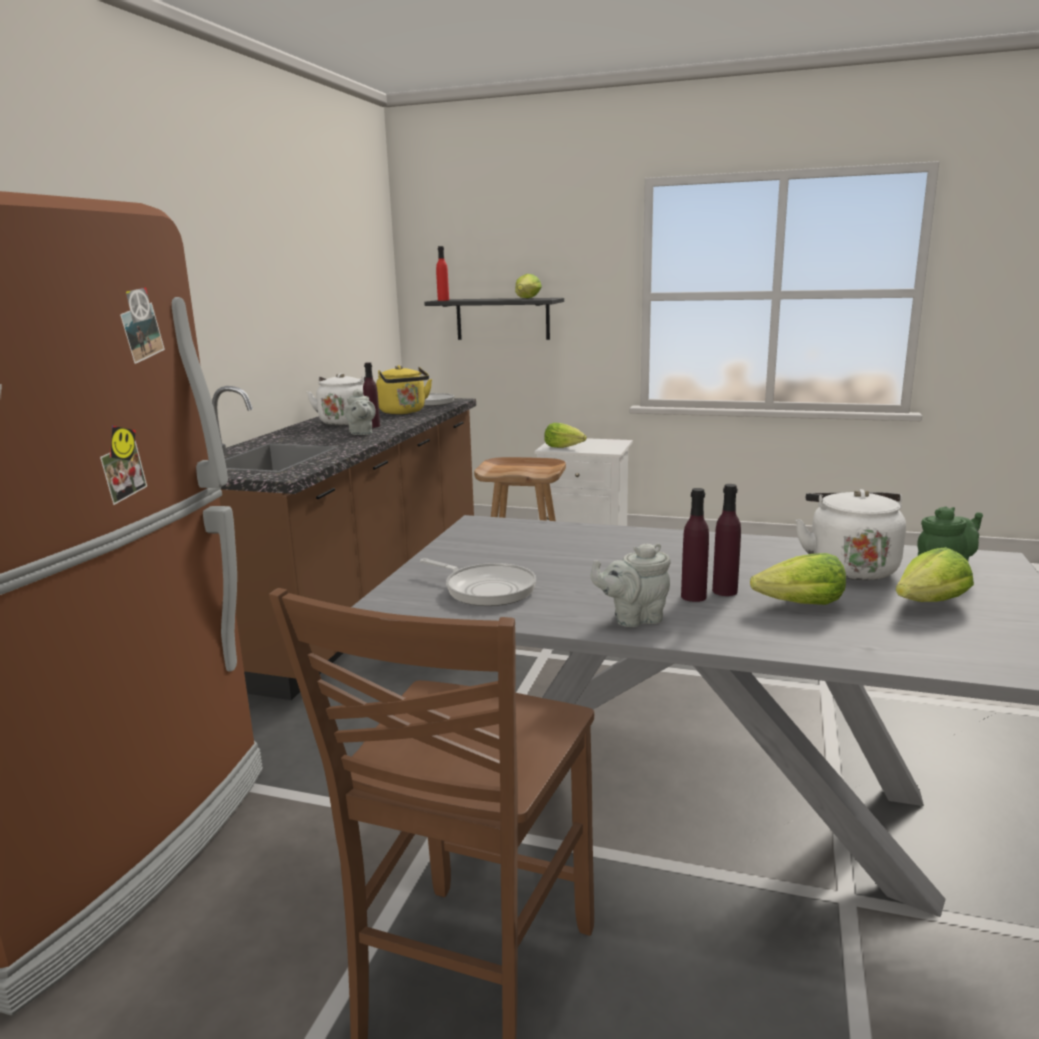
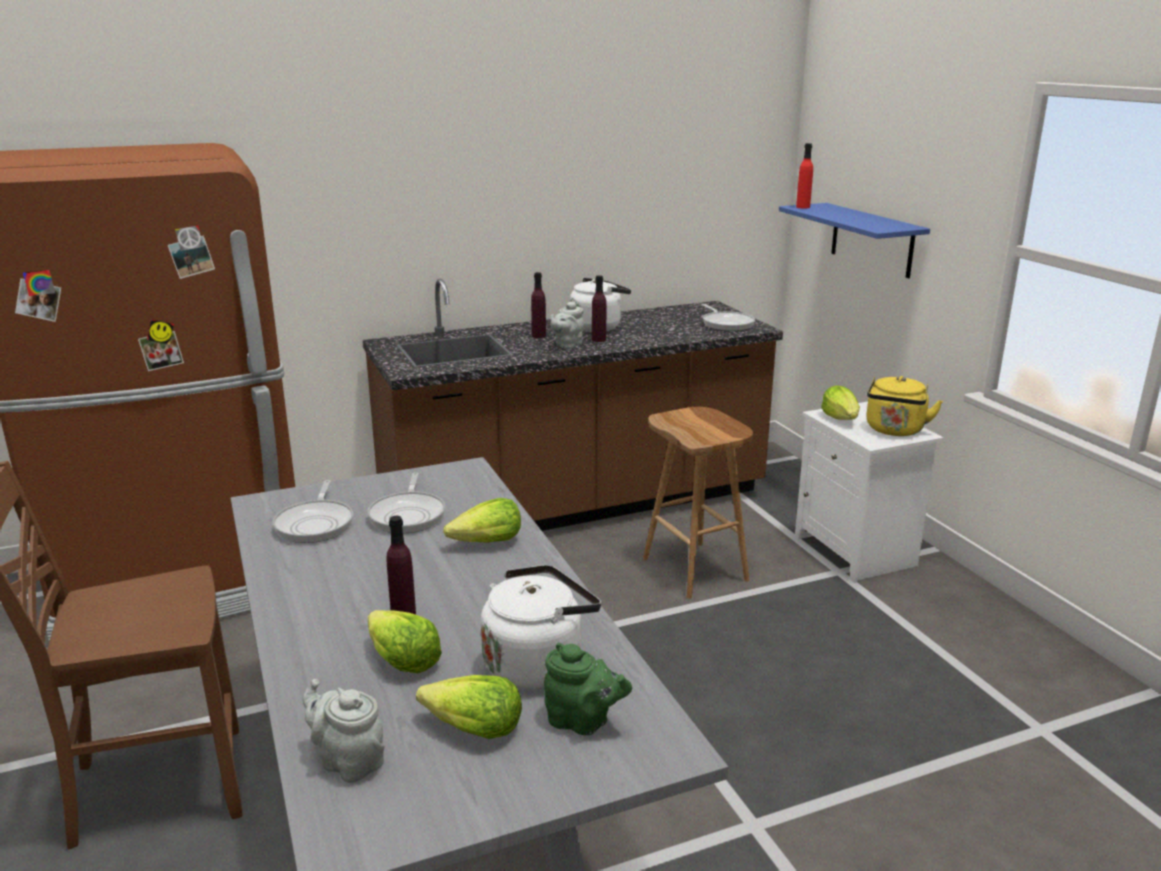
camera: 50 degrees right, 5 degrees up
(404, 412) = (670, 330): yellow kettle -> yellow kettle (894, 431)
(502, 319) = (872, 240): black shelf -> blue shelf
(527, 298) = (880, 222): lettuce -> lettuce (487, 543)
(533, 556) = (408, 515): none -> frying pan
(633, 618) = (303, 596): grey teapot -> grey teapot (348, 761)
(693, 596) = (376, 606): purple bottle -> purple bottle (538, 336)

